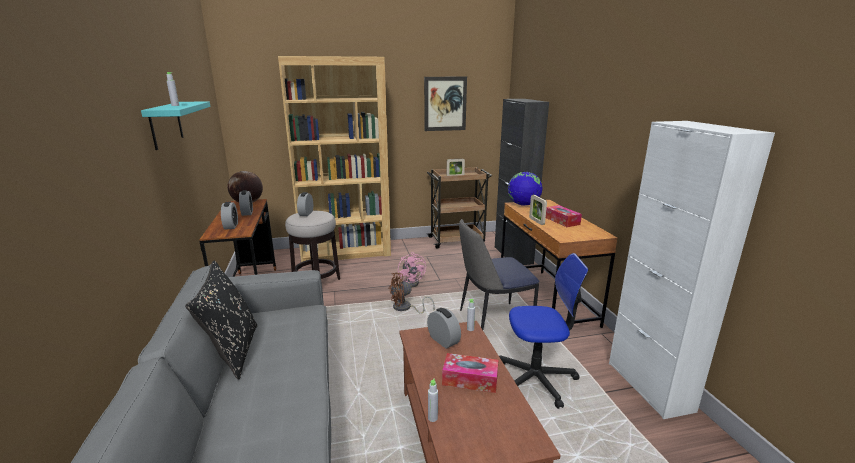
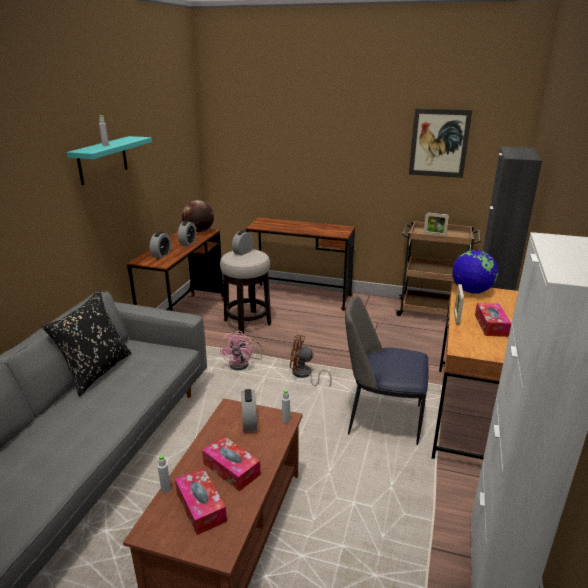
camera: 30 degrees right, 5 degrees up
(346, 252) = (300, 297): brown bookcase -> brown desk
(412, 282) = (336, 348): pink fan -> pink fan (243, 364)
(479, 418) = (201, 507): none -> tissue box
(536, 379) = (367, 499): office chair -> none

